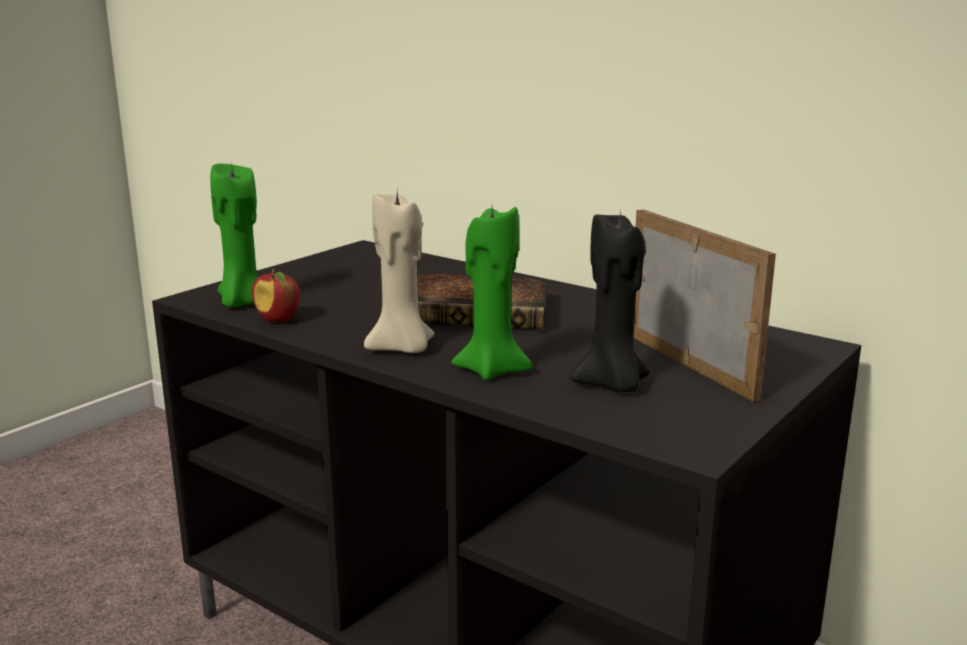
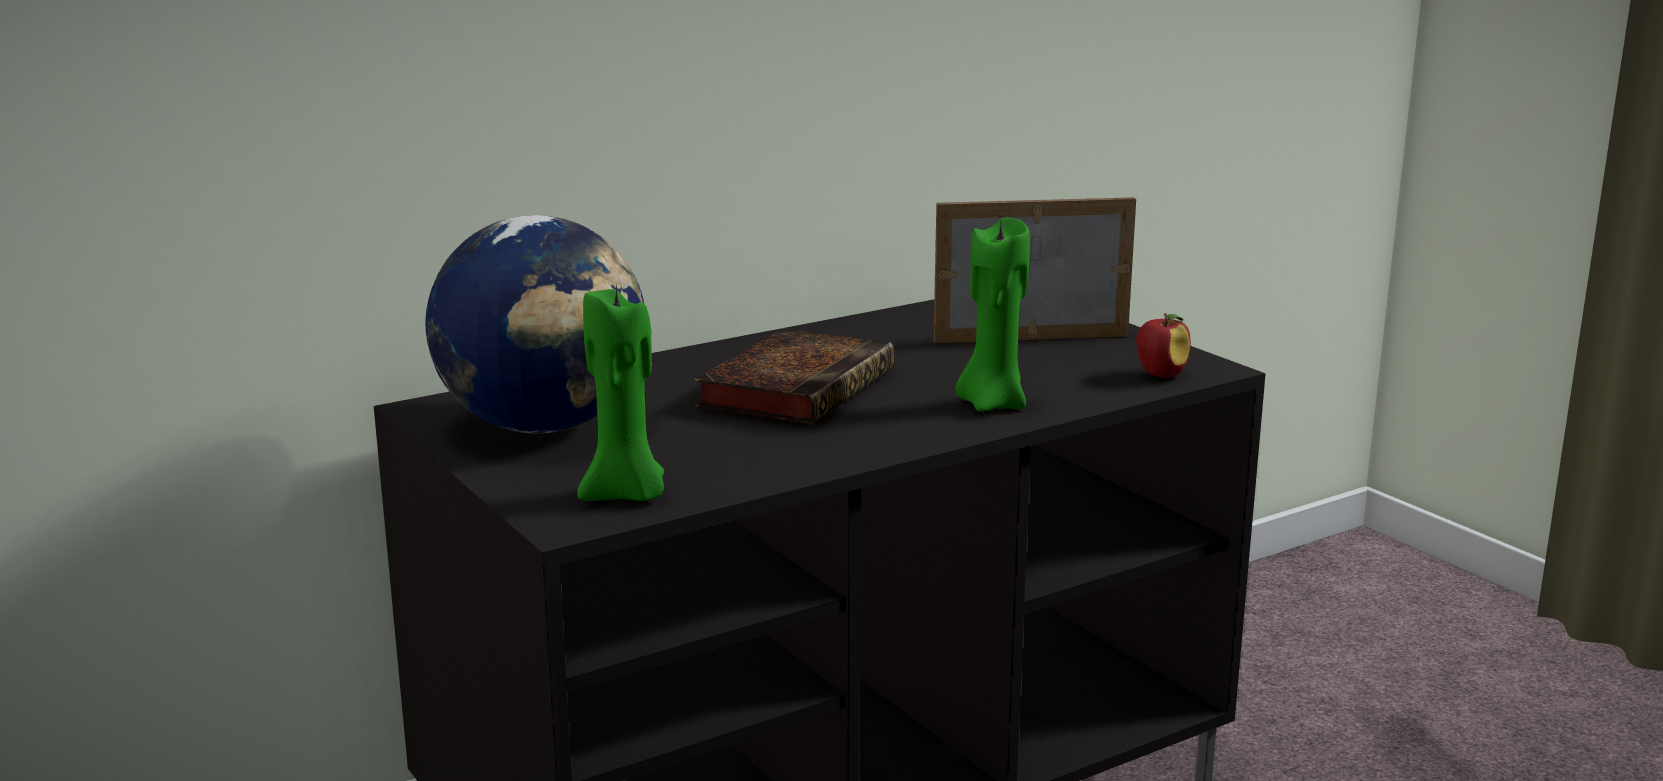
camera: 70 degrees left, 0 degrees up
(278, 320) = (729, 479): apple -> apple (1160, 375)
(350, 271) = (544, 426): none -> globe
(402, 348) = (896, 431): beige candle -> none
(612, 385) = (1061, 369): black candle -> none

